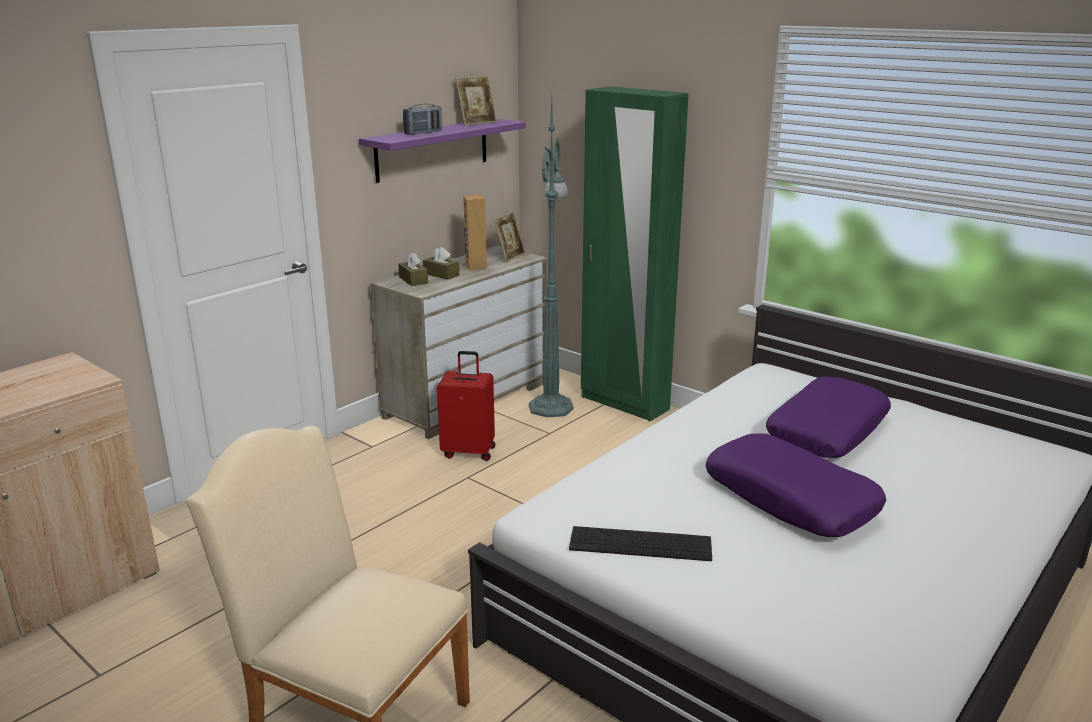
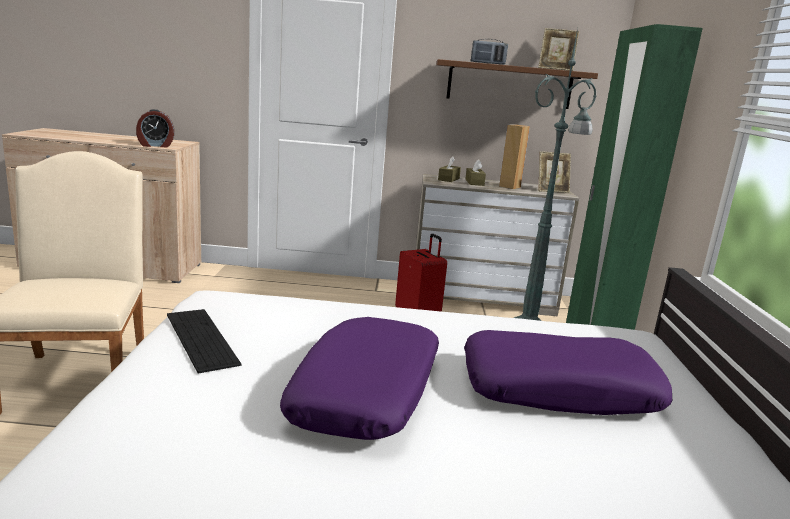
camera: 50 degrees right, 5 degrees down
(71, 386) = (155, 145): none -> alarm clock
(432, 149) = (509, 85): purple shelf -> brown shelf

